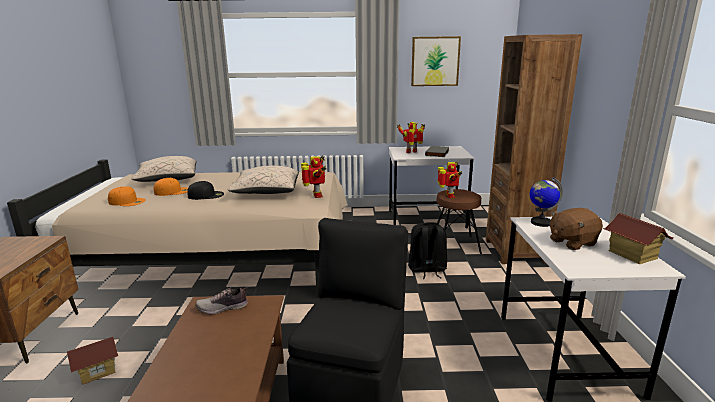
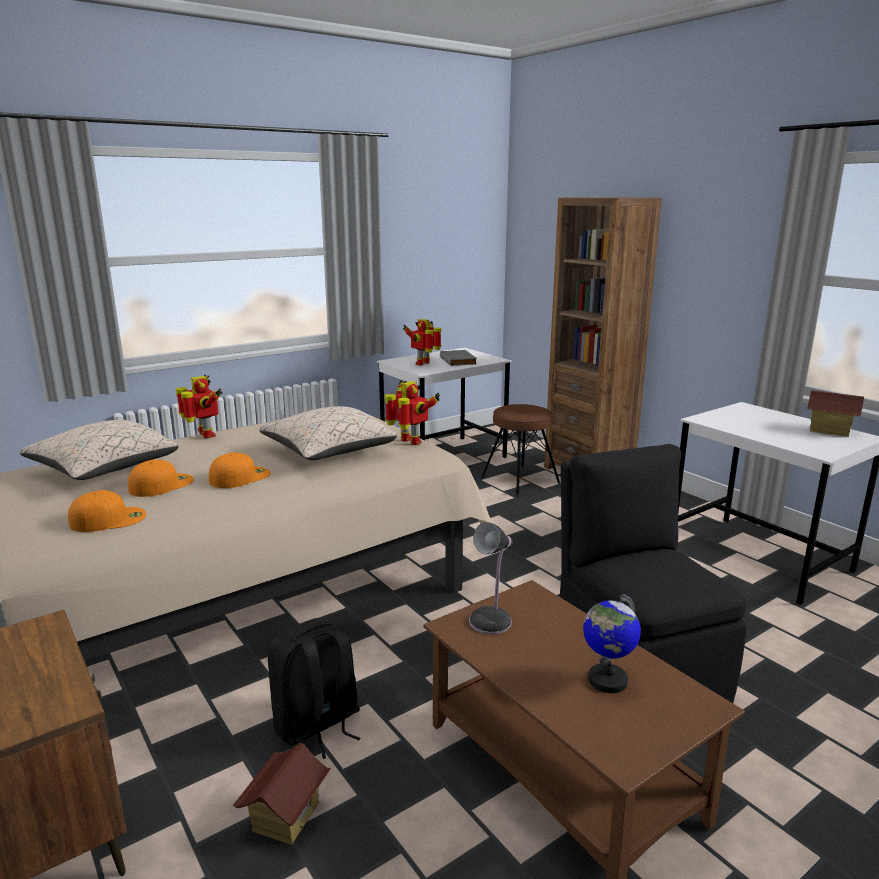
camera: 35 degrees left, 0 degrees up
(206, 195) = (240, 477): black cap -> orange cap
(223, 308) = (492, 620): shoe -> table lamp
(427, 270) = (530, 518): black backpack -> black backpack (317, 725)
(435, 61) = (420, 229): picture -> none
(449, 196) = (517, 415): toy robot -> toy robot (205, 435)
(540, 222) = (715, 418): globe -> globe (607, 680)
(572, 242) = (772, 430): brown plush toy -> none

